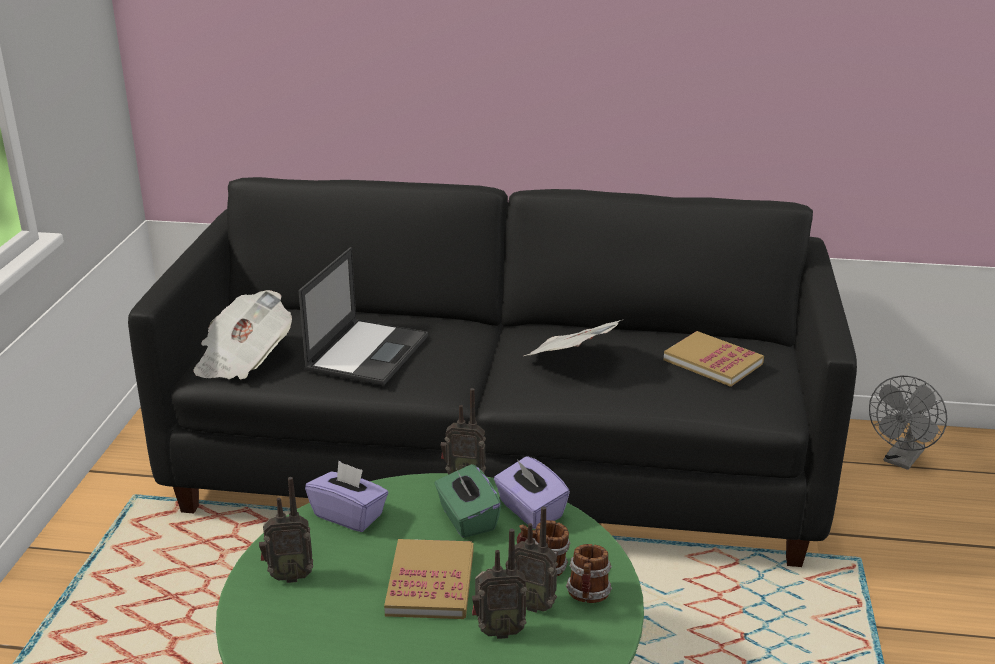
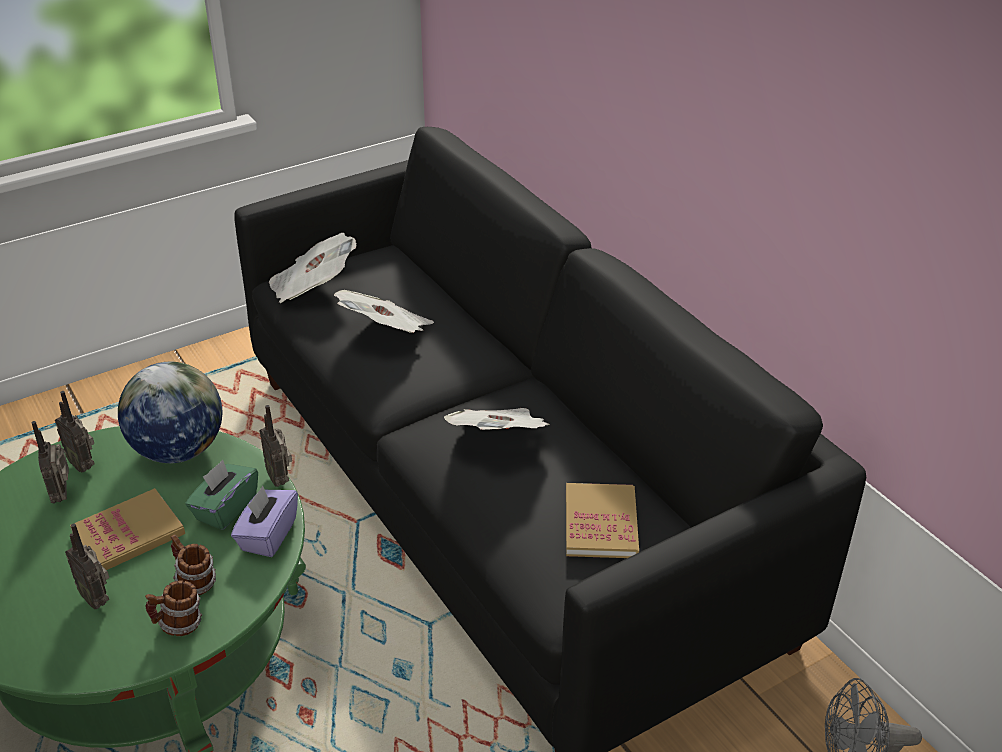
camera: 50 degrees right, 10 degrees up
(349, 515) = (178, 450): purple tissue box -> globe
(367, 352) = (386, 332): laptop -> newspaper
(532, 604) = (144, 599): radio -> radio (63, 495)

